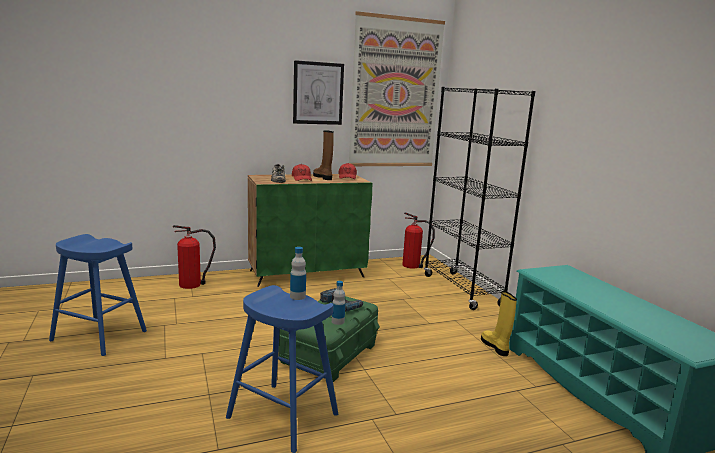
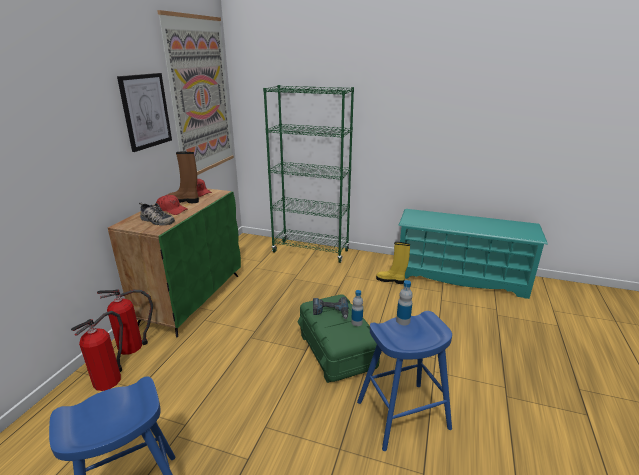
camera: 50 degrees left, 10 degrees up
(413, 265) = (249, 248): fire extinguisher -> fire extinguisher (133, 346)
(462, 290) = (311, 251): black bookcase -> green bookcase

